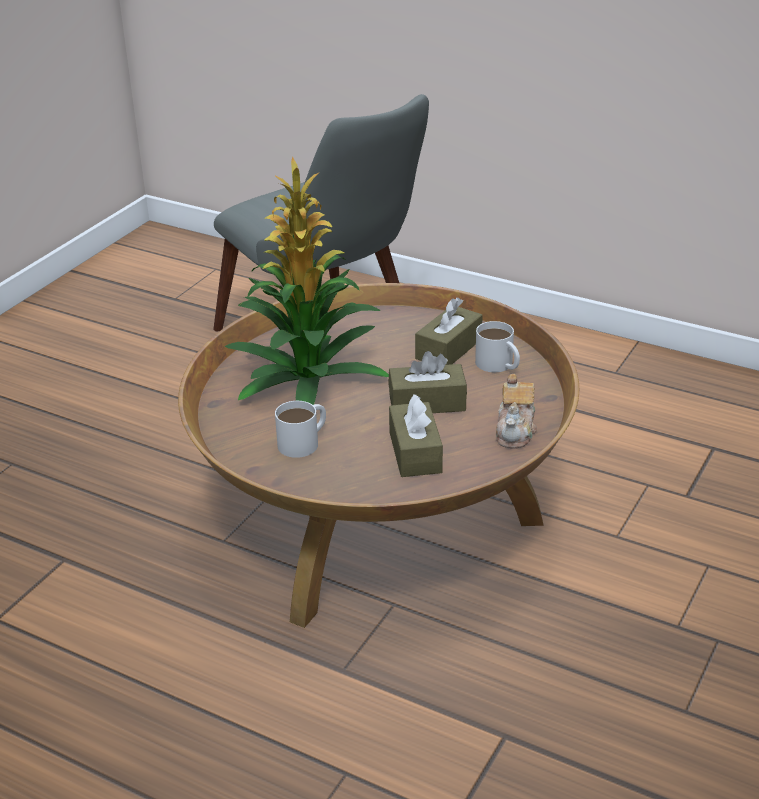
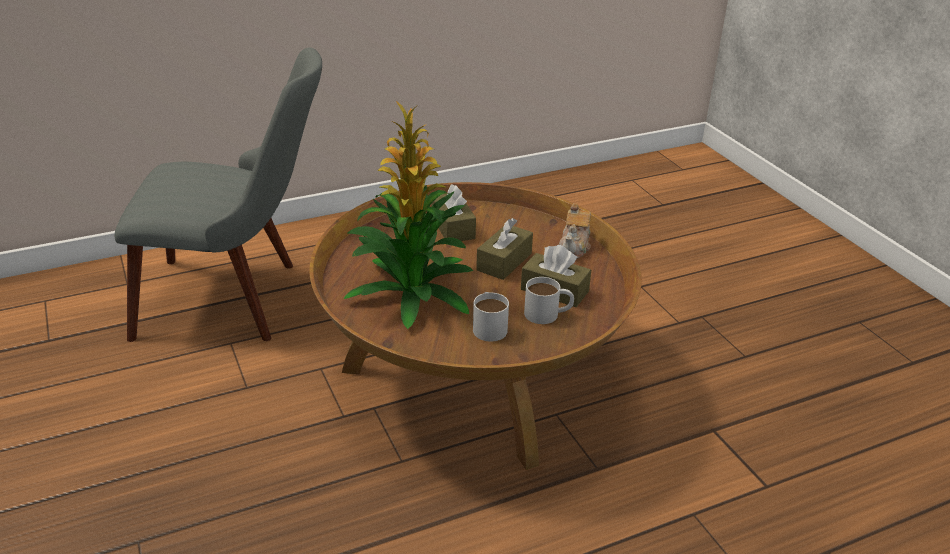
camera: 55 degrees left, 0 degrees up
(499, 365) = (496, 220): white mug -> white mug (548, 314)
(515, 431) = (574, 247): teapot -> teapot turned 60 degrees clockwise

